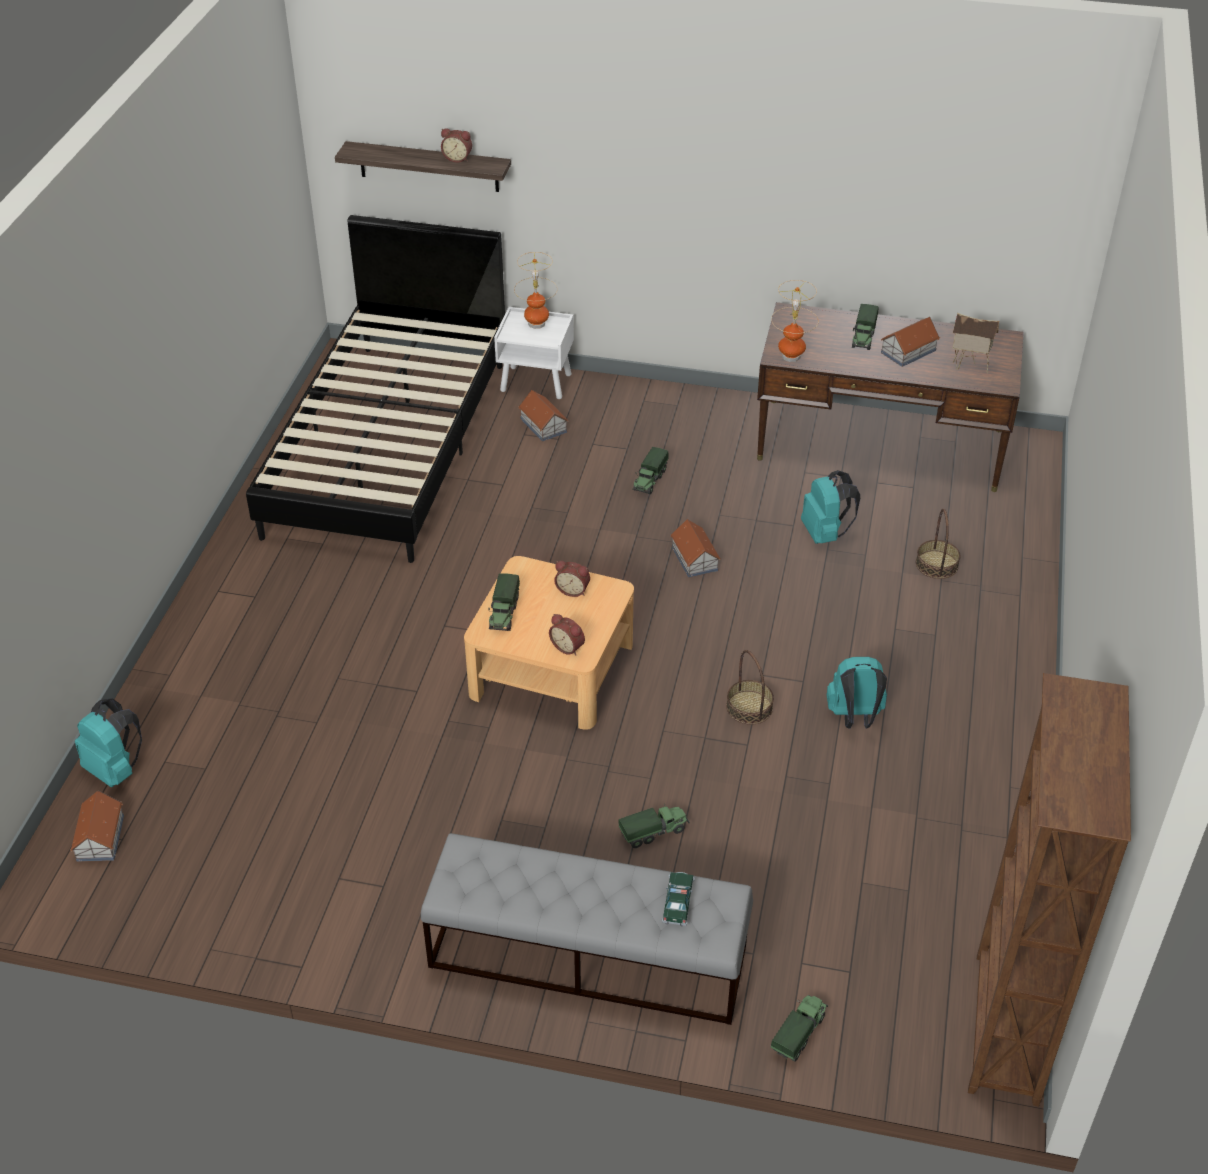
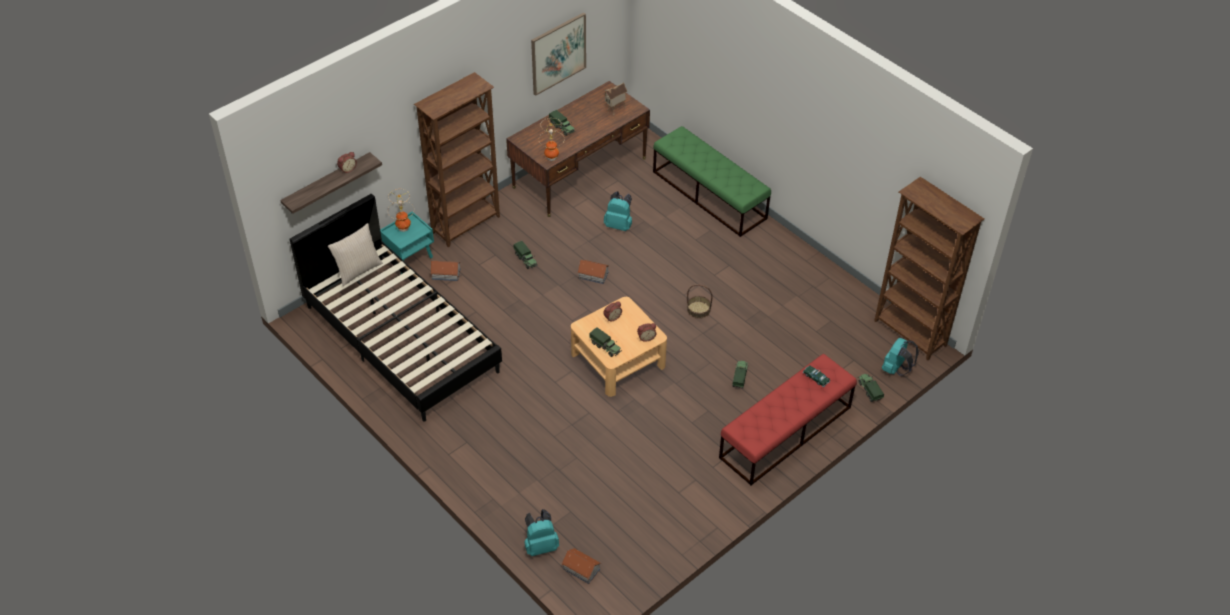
camera: 55 degrees left, 5 degrees up
(429, 331) = (358, 270): none -> beige pillow
(537, 383) = (410, 258): white nightstand -> turquoise nightstand
(586, 956) = (785, 432): grey bench -> red bench
(653, 397) = (466, 225): none -> brown bookcase
(854, 717) = (732, 282): turquoise backpack -> turquoise backpack (896, 369)
(907, 351) = (586, 121): toy house -> none
(921, 209) = (558, 53): none -> picture
(937, 564) = (671, 204): basket -> none
(1009, 597) = (709, 195): none -> green bench

